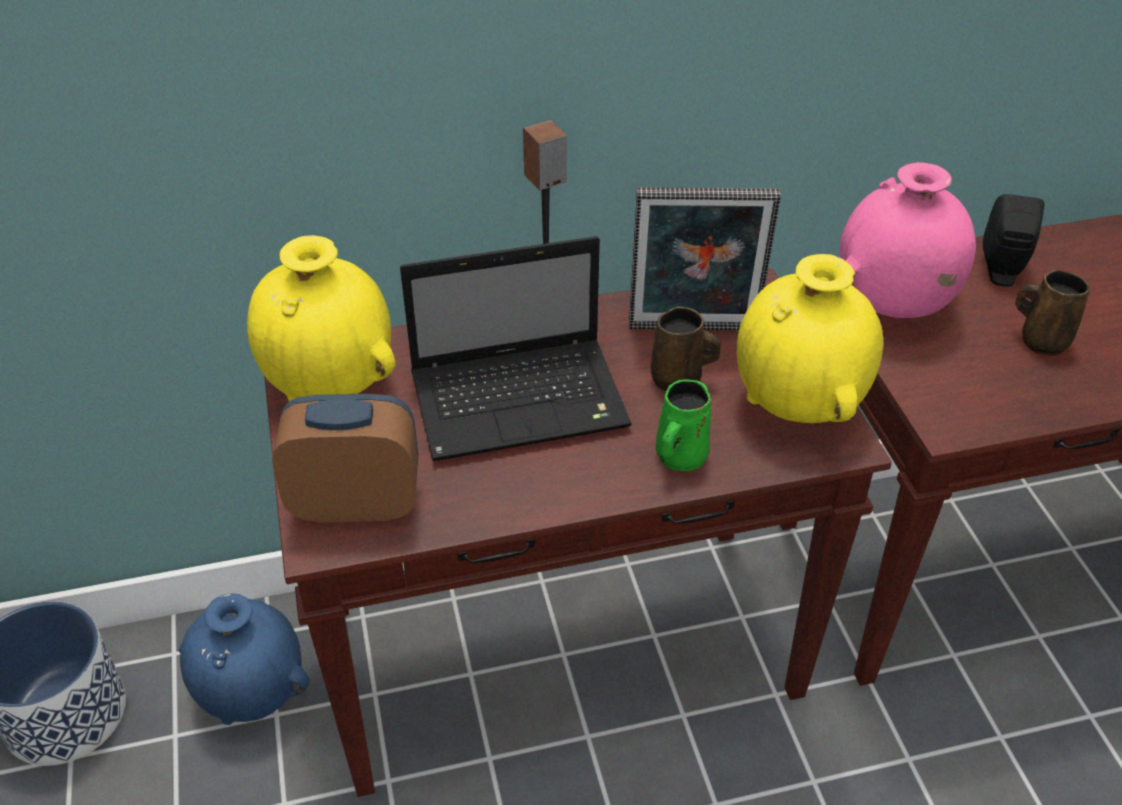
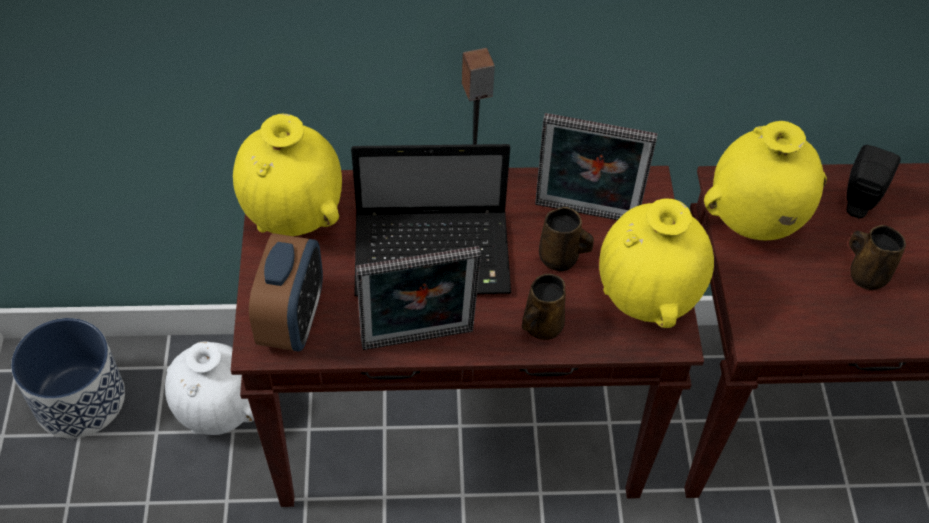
camera: 10 degrees right, 10 degrees up
(254, 696) = (219, 413): blue vase -> white vase
(356, 503) = (292, 320): alarm clock -> alarm clock turned 90 degrees clockwise
(529, 501) = (418, 343): none -> picture frame
(679, 457) = (541, 326): green mug -> brown mug
(891, 308) = (753, 222): pink vase -> yellow vase

